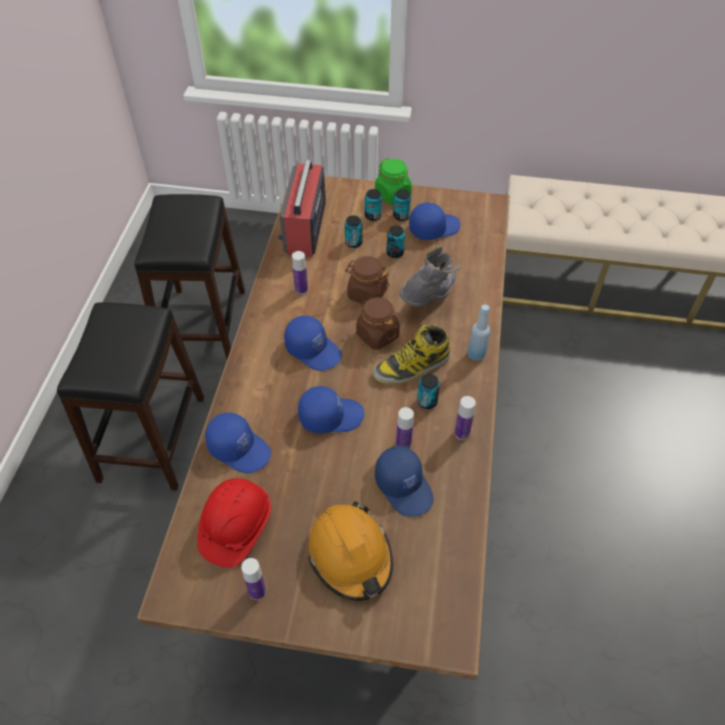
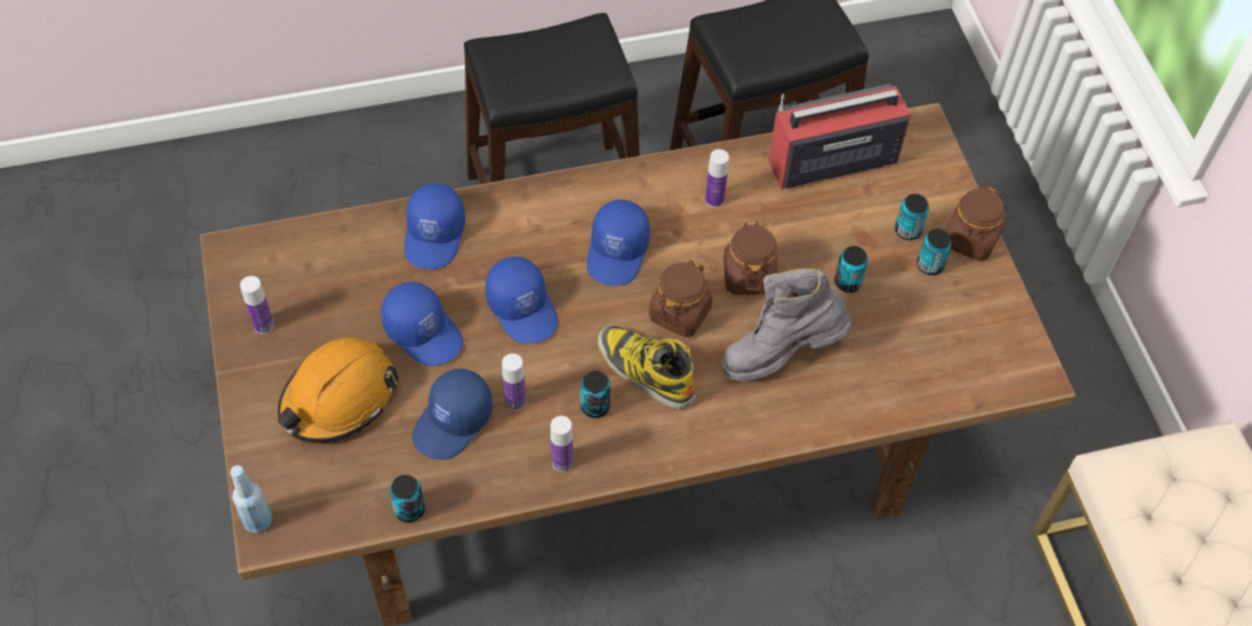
camera: 65 degrees right, 5 degrees up
(235, 527) = (332, 274): red hard hat -> none
(353, 242) = (838, 226): can -> can (409, 510)
(393, 195) = (970, 239): green jar -> brown jar
(429, 298) = (781, 353): grey boot -> grey boot turned 150 degrees clockwise
(433, 228) = (930, 314): blue cap -> blue cap (424, 331)
(476, 354) = (706, 441): blue bottle -> blue bottle (257, 521)

